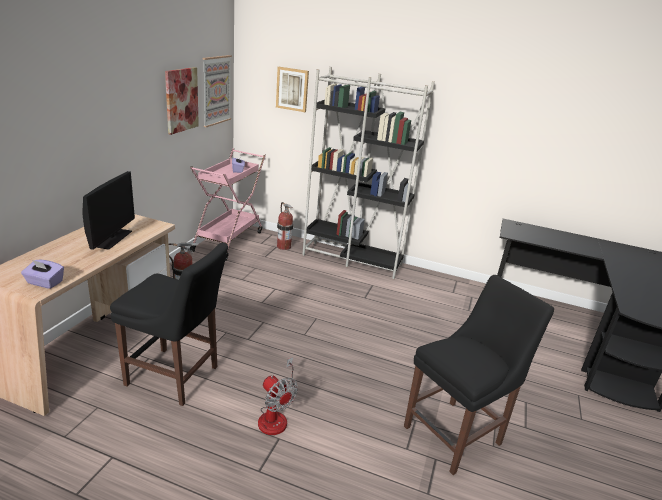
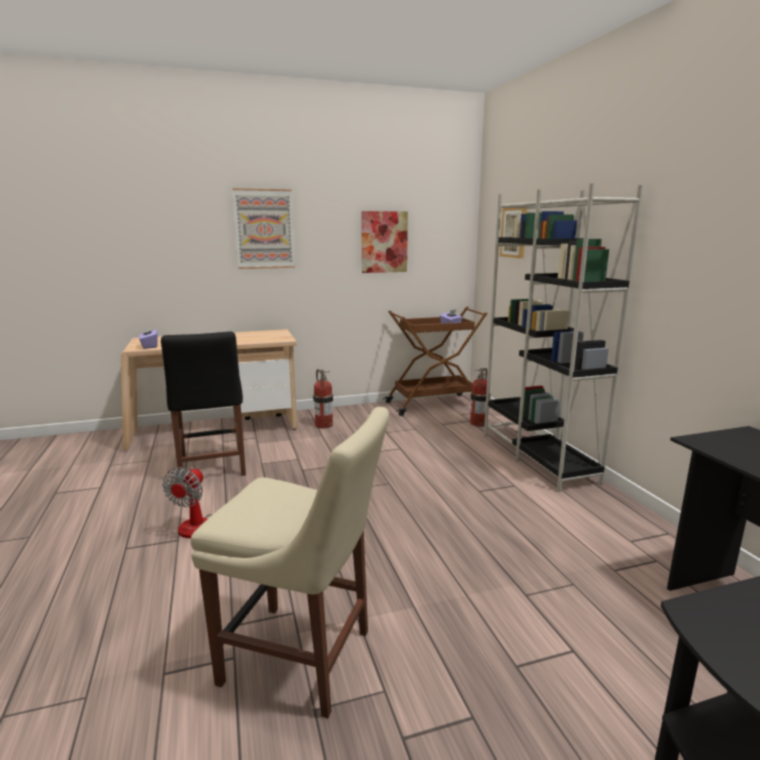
camera: 55 degrees right, 10 degrees down
(111, 238) = (238, 338): monitor -> none
(216, 90) = (443, 239): picture -> picture (264, 229)
(229, 241) = (433, 405): pink cart -> brown cart
(456, 433) = (303, 659): black chair -> beige chair

